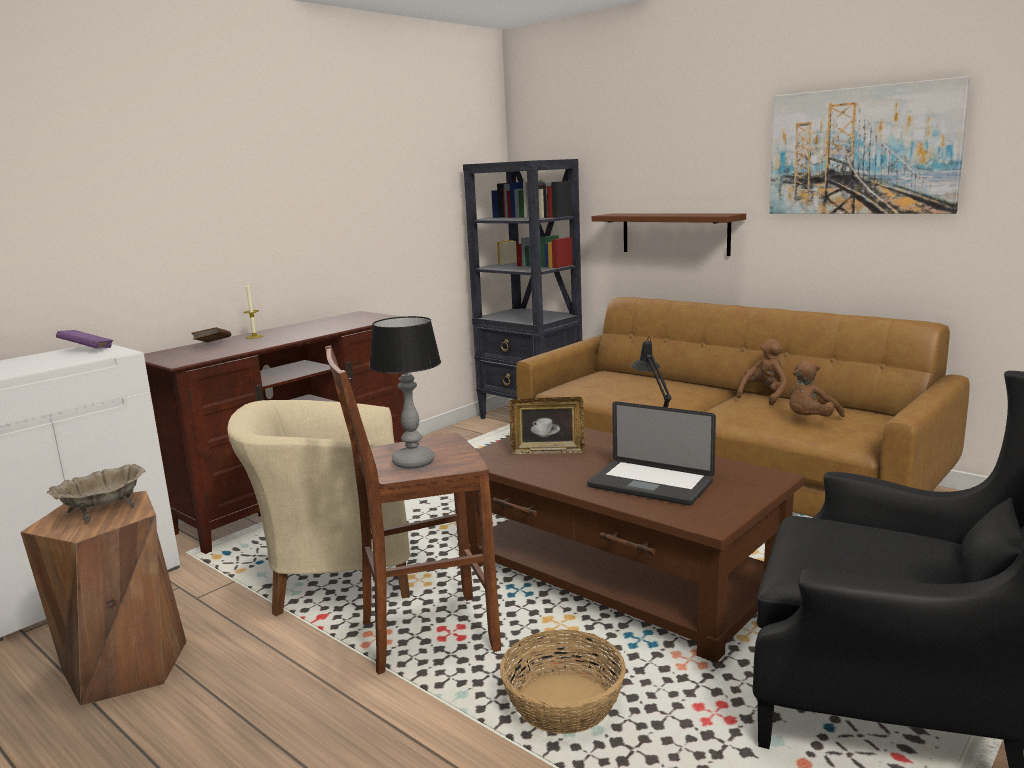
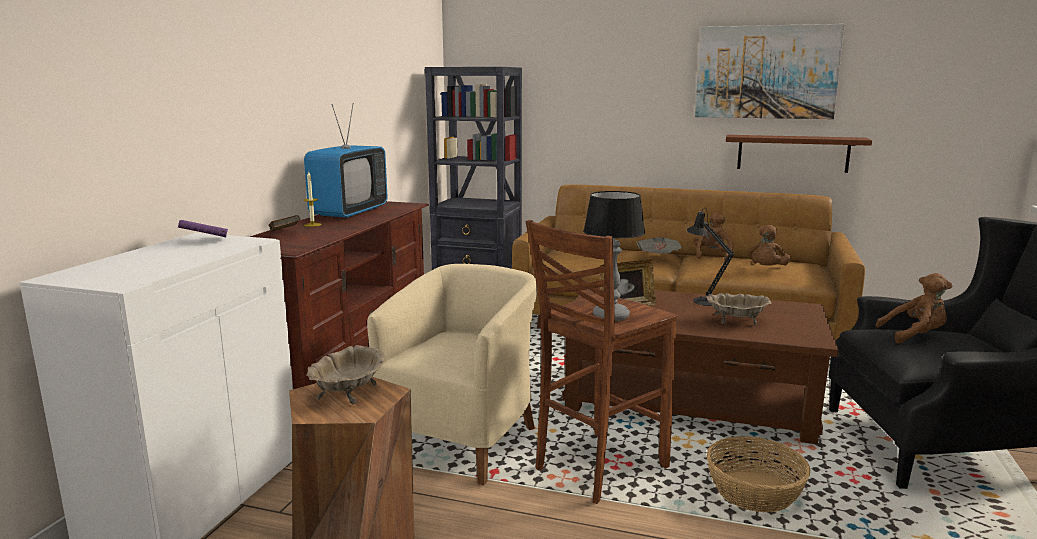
camera: 25 degrees left, 0 degrees up
(314, 324) = (349, 212): none -> television
(335, 576) = (463, 438): beige armchair -> beige armchair turned 150 degrees clockwise
(650, 484) = (736, 321): laptop -> beige bowl
(675, 233) = (610, 132): brown shelf -> brown shelf (793, 153)
(689, 394) = (658, 258): none -> newspaper
(861, 537) = (914, 336): none -> brown plush toy

